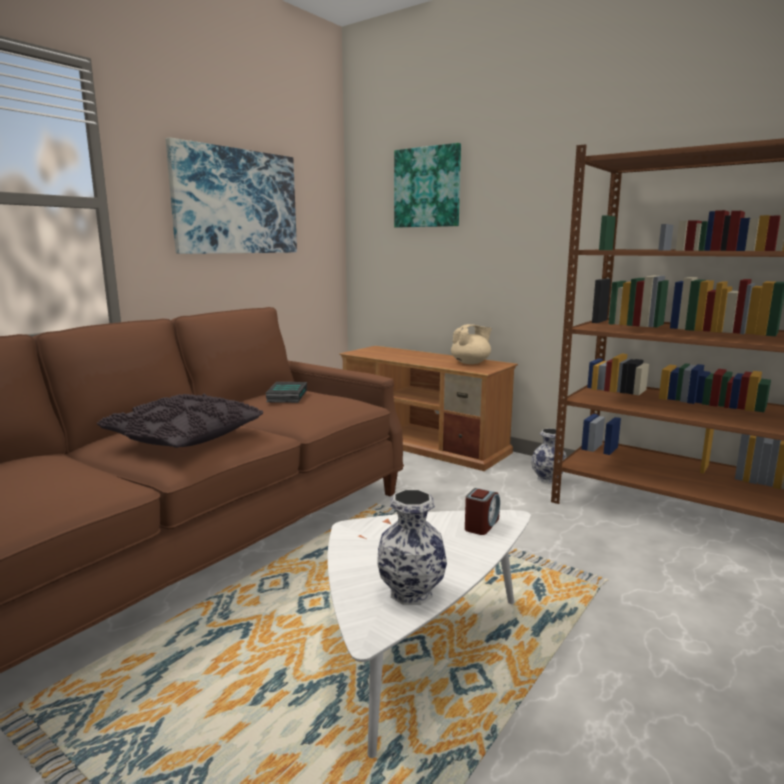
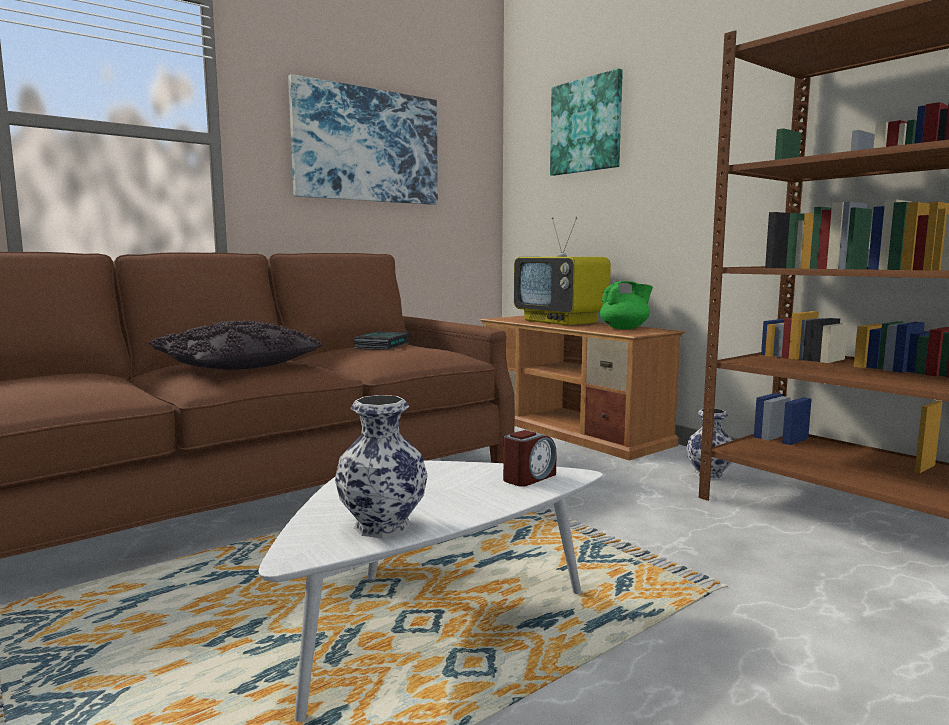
camera: 15 degrees right, 5 degrees down
(412, 355) = (561, 321): none -> television
(471, 363) = (625, 328): beige teapot -> green teapot

